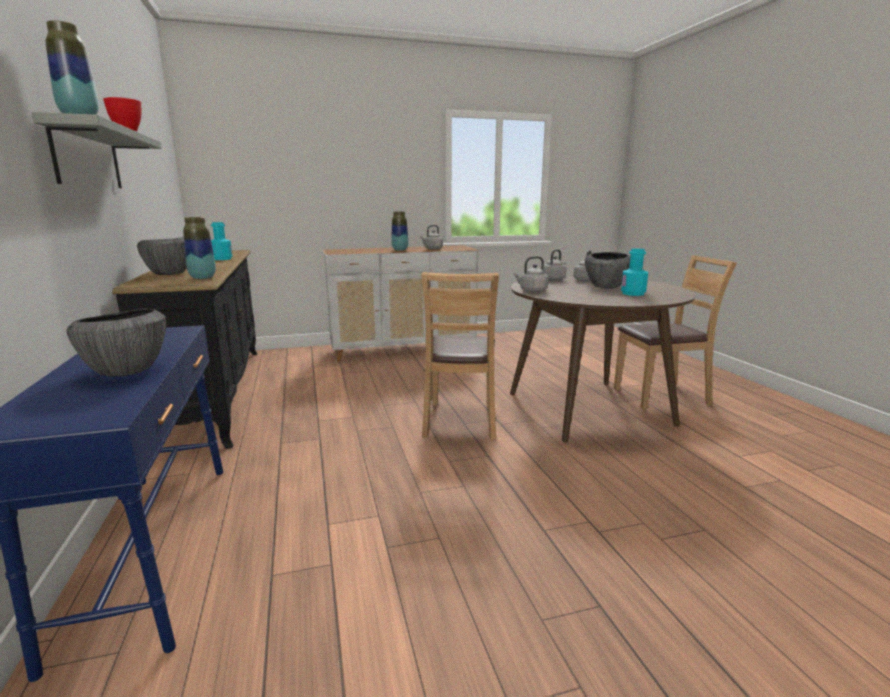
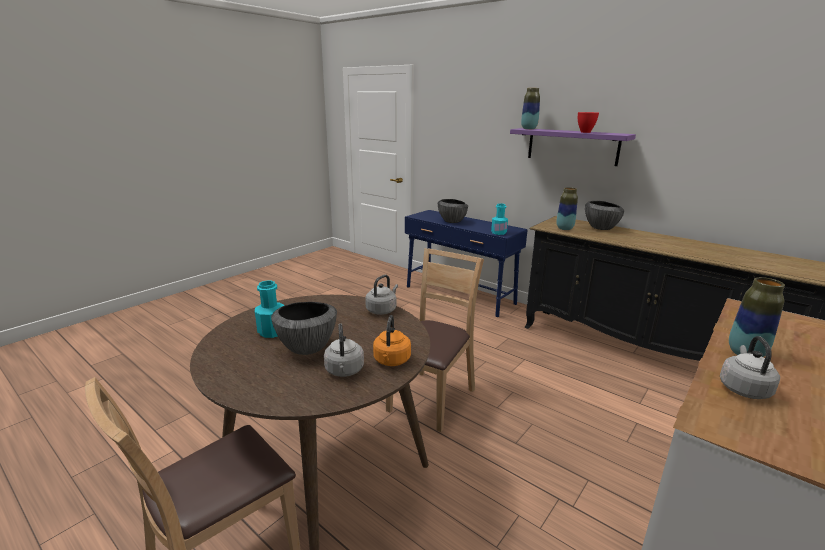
camera: 145 degrees right, 5 degrees up
(88, 158) = (572, 146): grey shelf -> purple shelf
(222, 259) = (701, 253): turquoise bottle -> turquoise bottle (498, 233)
(460, 421) = (431, 399): brown chair -> brown chair turned 60 degrees clockwise
(554, 279) = (391, 361): grey kettle -> orange kettle

